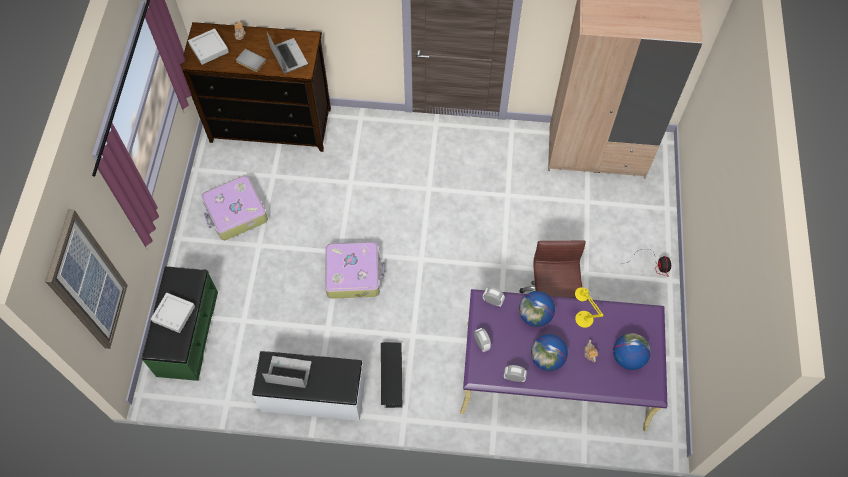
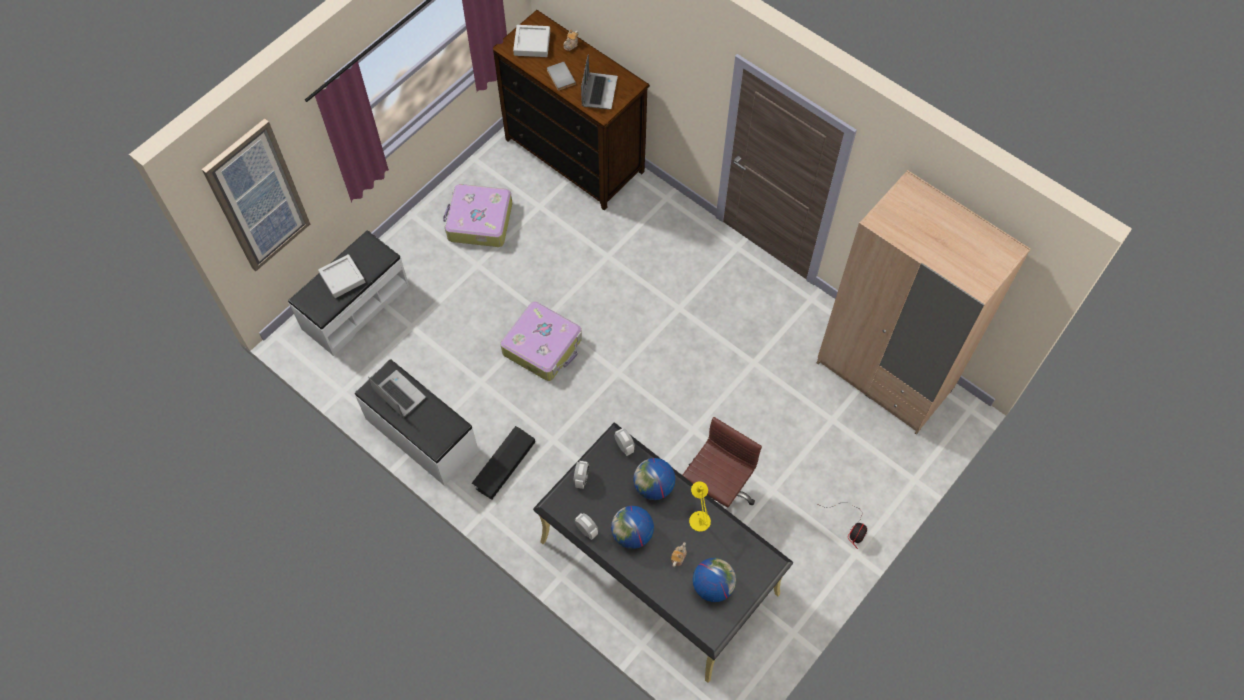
camera: 35 degrees right, 0 degrees up
(187, 333) = (355, 307): green bench -> white bench
(553, 375) = (658, 567): purple desk -> black desk

